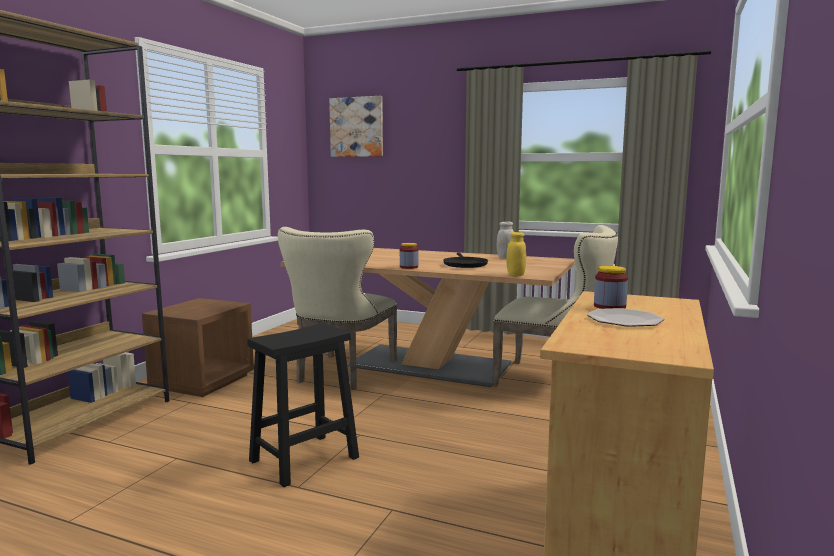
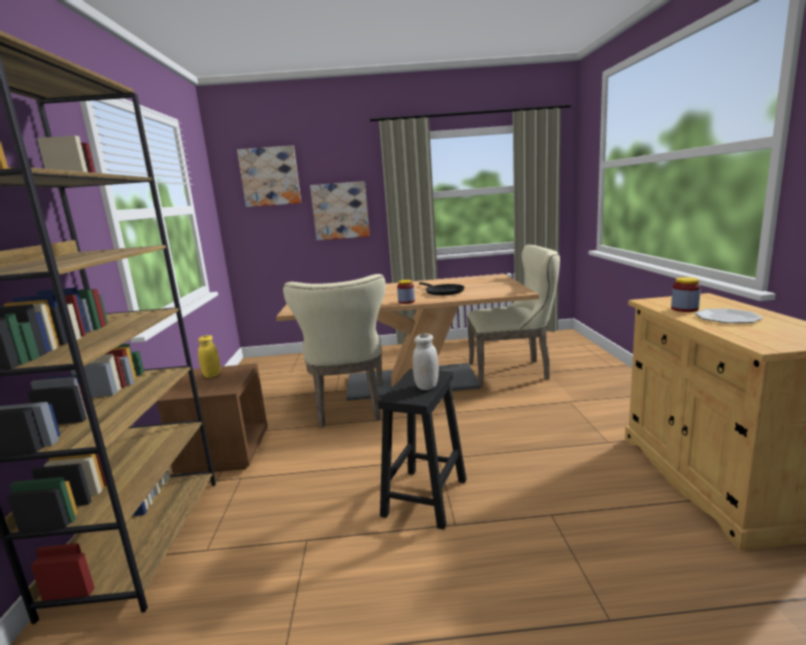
camera: 25 degrees left, 5 degrees up
(421, 168) = (340, 211): none -> picture
(505, 257) = (455, 280): white jar -> white jar (427, 386)
(515, 275) = (503, 294): yellow jar -> yellow jar (212, 375)

